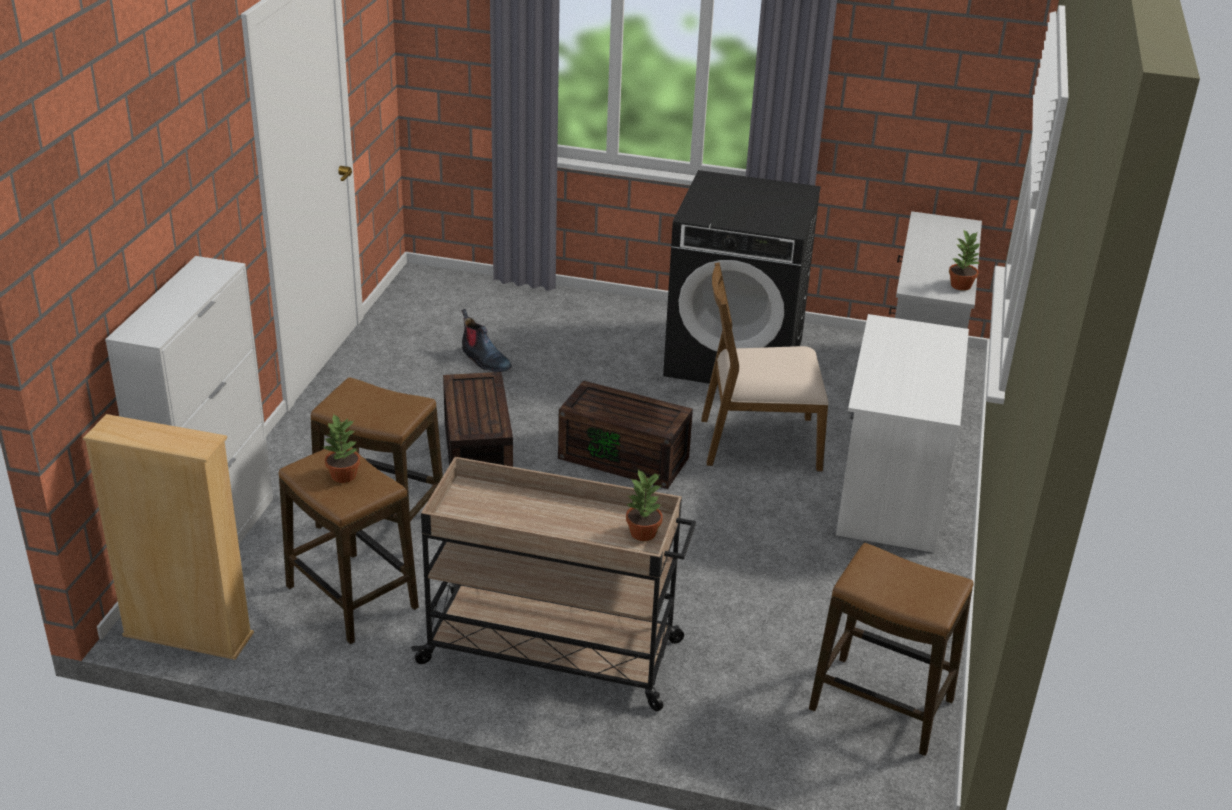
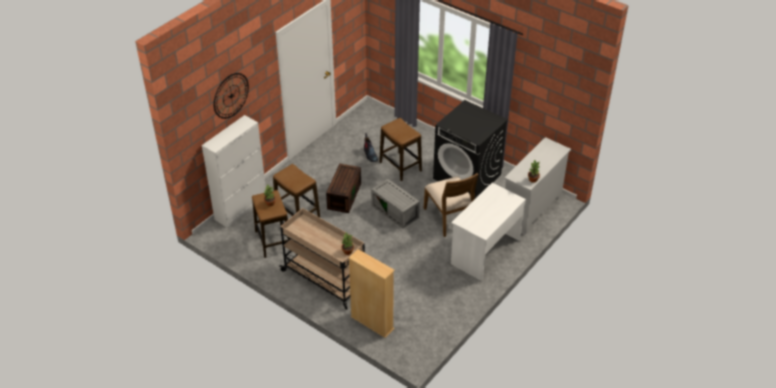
camera: 25 degrees right, 10 degrees up
(161, 188) = (231, 95): none -> wall clock
(188, 635) = (218, 240): beige bookcase -> beige bookcase (372, 323)
(626, 457) = (396, 211): brown storage box -> grey storage box
(759, 442) = (449, 218): brown chair -> brown chair turned 135 degrees counterclockwise
(880, 705) = (419, 330): stool -> stool (400, 166)

